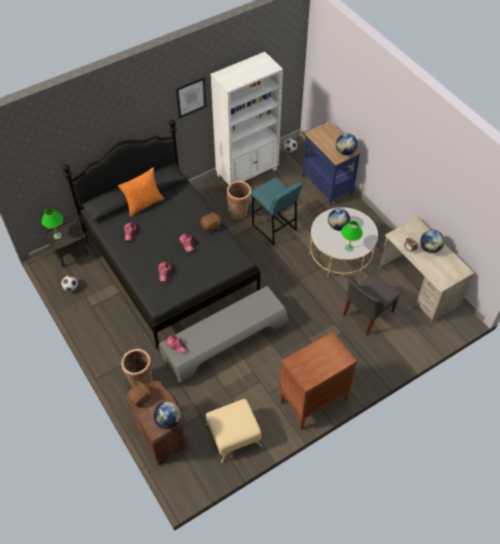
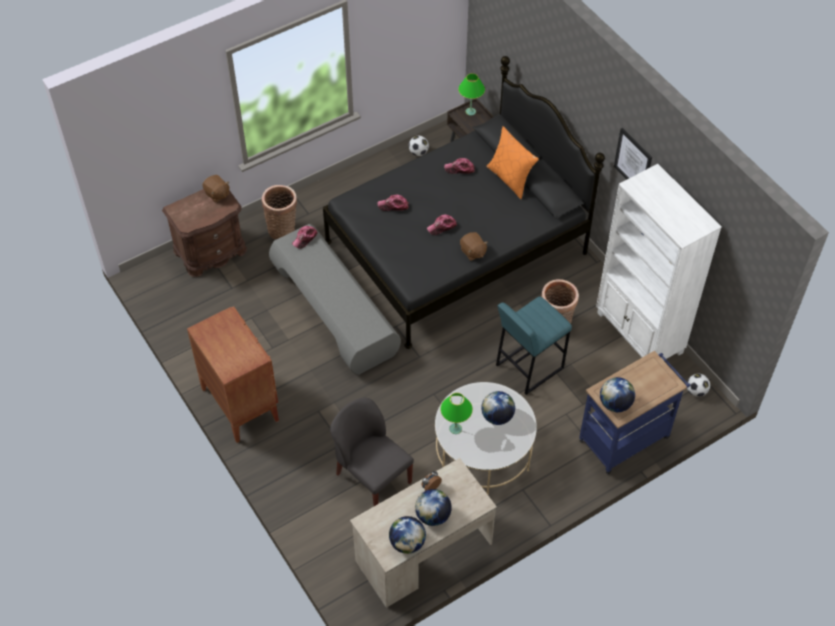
camera: 90 degrees right, 0 degrees up
(168, 421) = (186, 220): globe -> globe (407, 543)
(233, 435) = (202, 320): beige ottoman -> none

